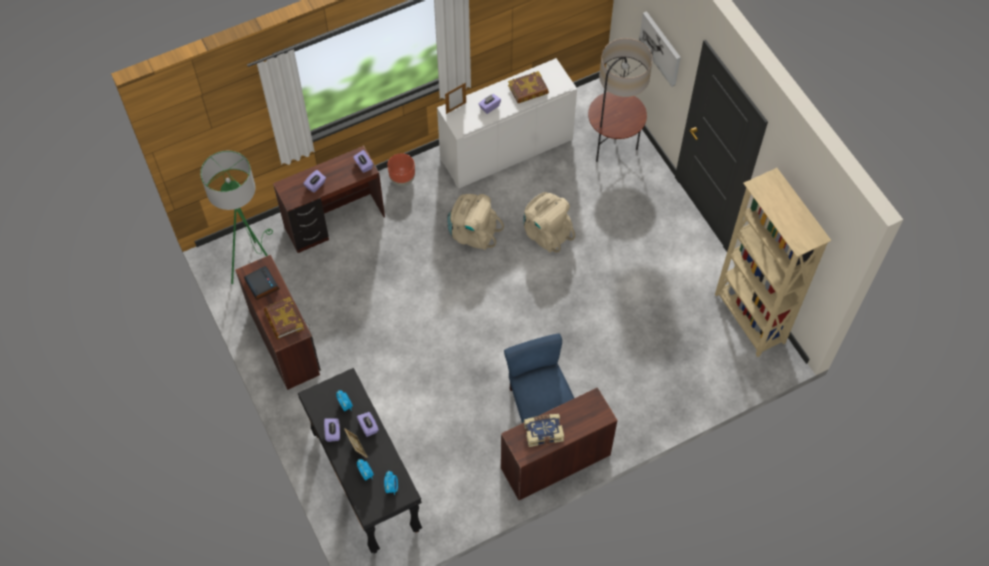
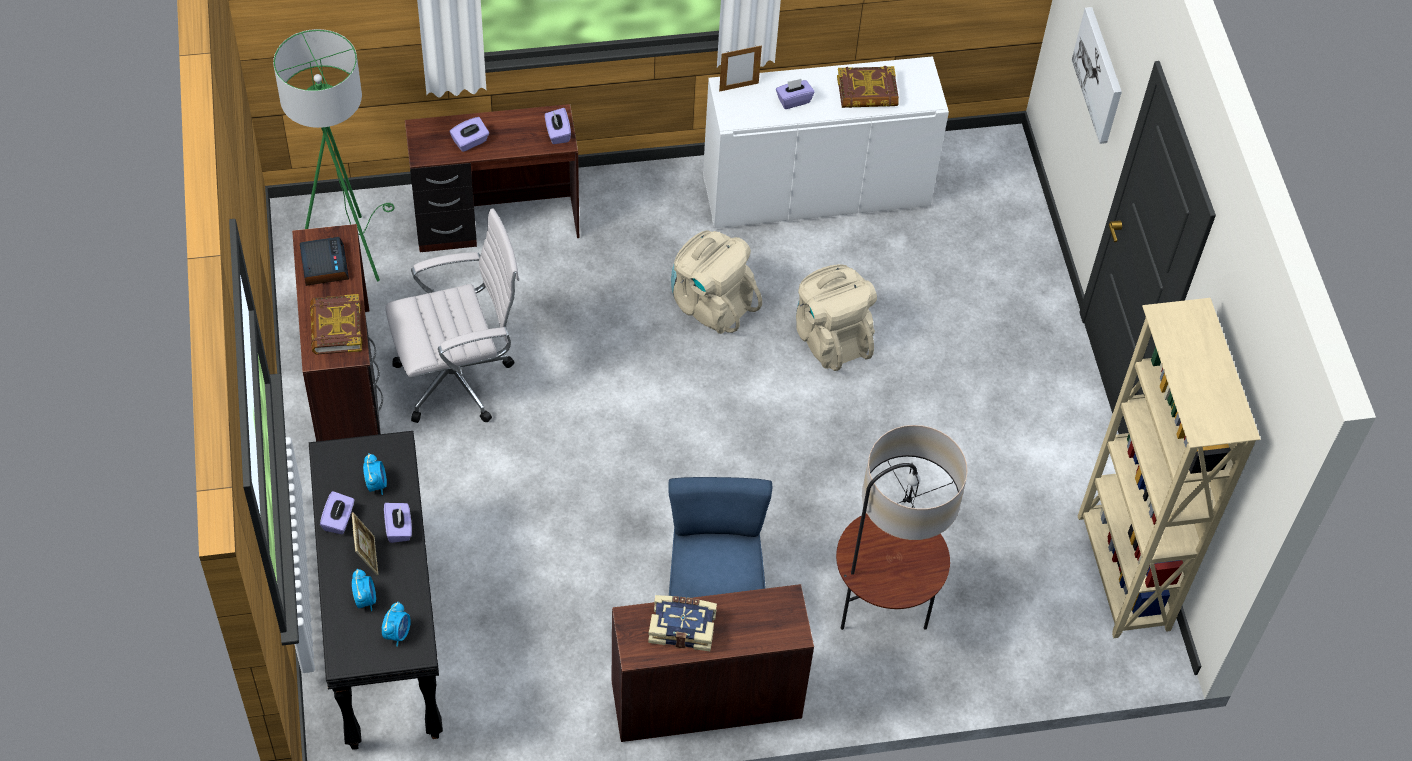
camera: 15 degrees right, 5 degrees down
(349, 321) = (459, 378): none -> white office chair
(402, 179) = (630, 189): brown planter -> none
(612, 148) = (992, 239): floor lamp -> floor lamp (881, 613)

